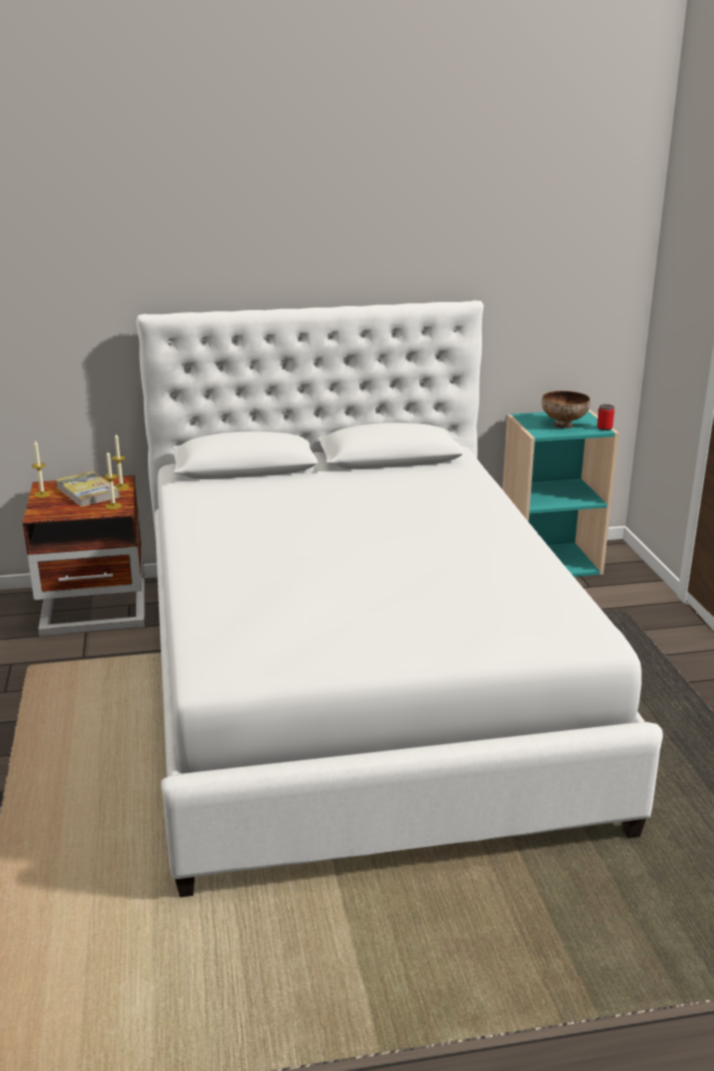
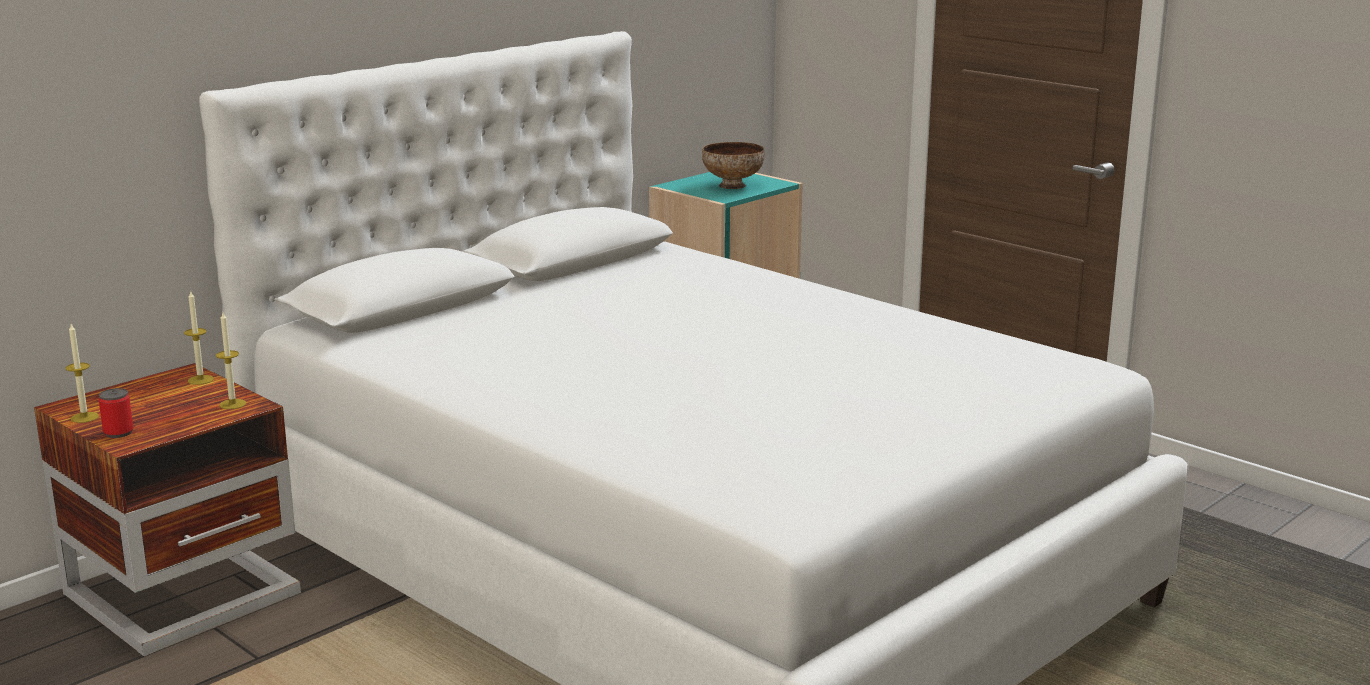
camera: 35 degrees left, 5 degrees down
(87, 492) = (157, 398): book -> none
(604, 428) = (781, 181): can -> can (118, 433)

